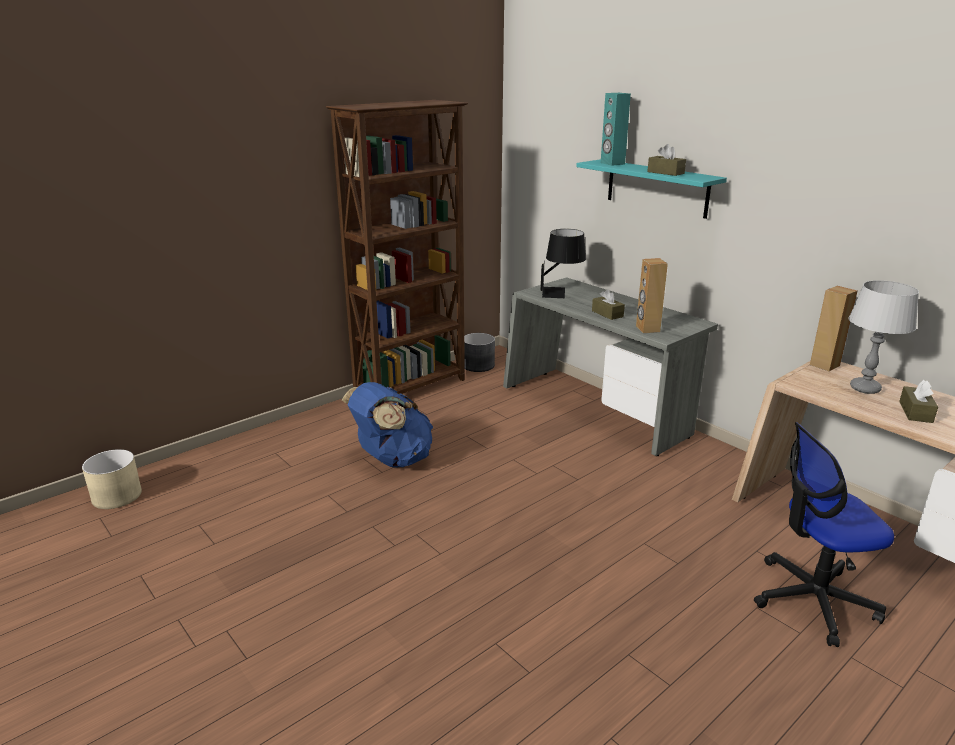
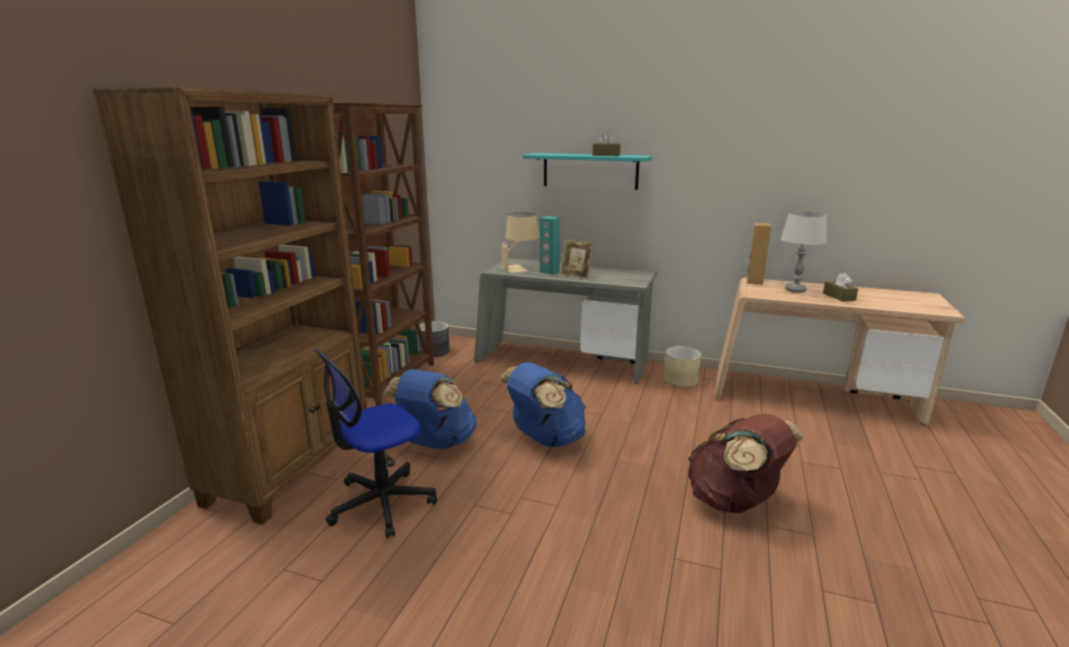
camera: 30 degrees left, 5 degrees down
(117, 496) = (139, 577): beige planter -> beige planter (681, 380)
(268, 446) = (292, 468): none -> brown bookcase
(493, 487) = (545, 439): none -> blue backpack
(561, 292) = (520, 267): black table lamp -> beige table lamp
(607, 314) = (576, 275): brown tissue box -> picture frame
(612, 163) = (551, 154): turquoise speaker -> turquoise speaker (549, 272)
(620, 617) = (734, 502): none -> brown backpack
(647, 329) = (618, 280): brown speaker -> none
(813, 600) = (824, 445): office chair -> office chair (381, 503)

